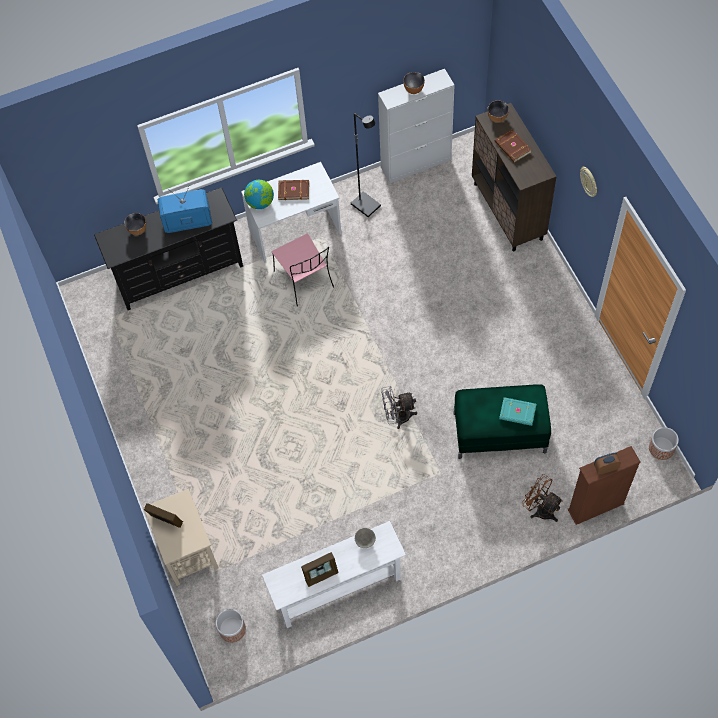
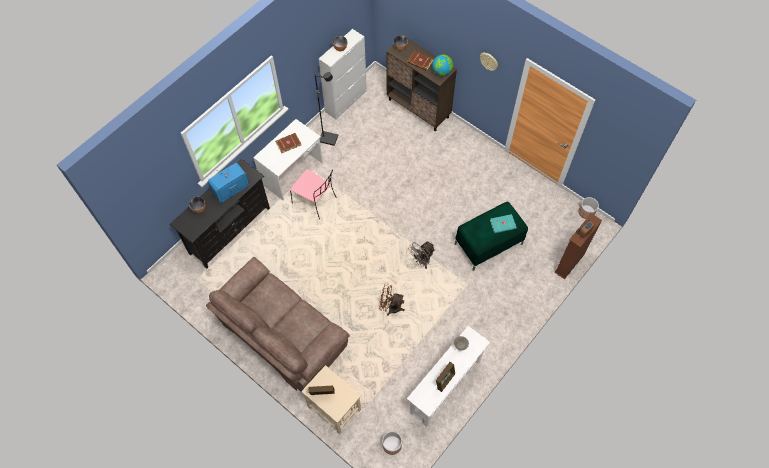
camera: 30 degrees left, 0 degrees up
(172, 432) = (281, 335): none -> brown sofa
(260, 203) = (270, 159): globe -> globe (442, 72)
(540, 509) = (538, 279): brown fan -> brown fan (391, 307)

